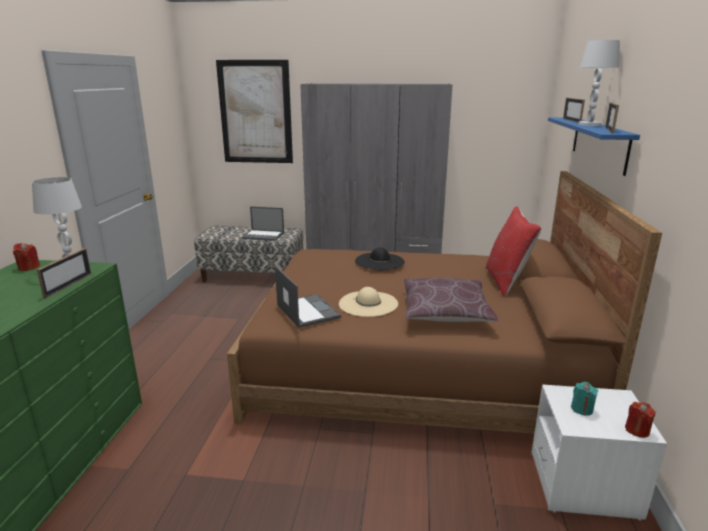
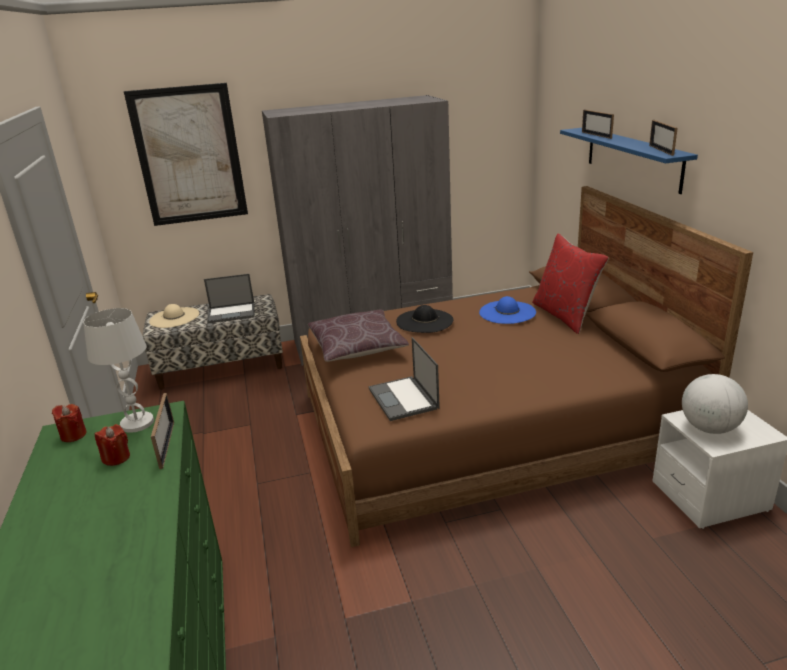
camera: 20 degrees left, 5 degrees up
(307, 311) = (404, 399): laptop -> laptop turned 150 degrees counterclockwise
(368, 304) = (457, 374): beige hat -> beige hat (174, 317)
(445, 313) = (540, 365): brown pillow -> brown pillow (357, 348)
(456, 269) = (507, 312): none -> blue hat
(582, 409) = (709, 428): turquoise candle -> globe
(589, 124) = (625, 141): white table lamp -> none
(637, 430) = (762, 434): red candle -> red candle (116, 458)

